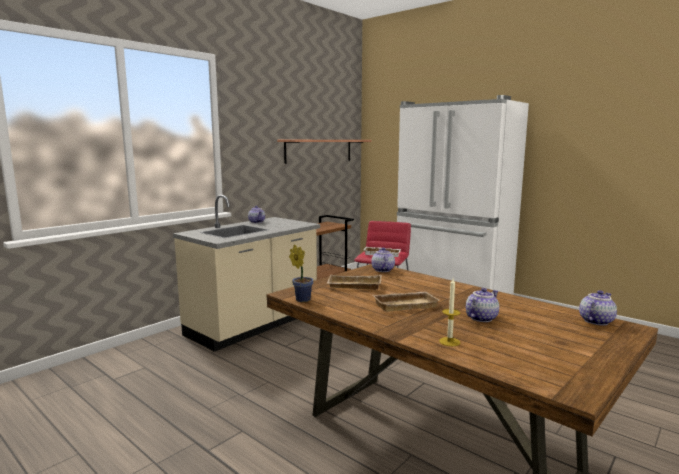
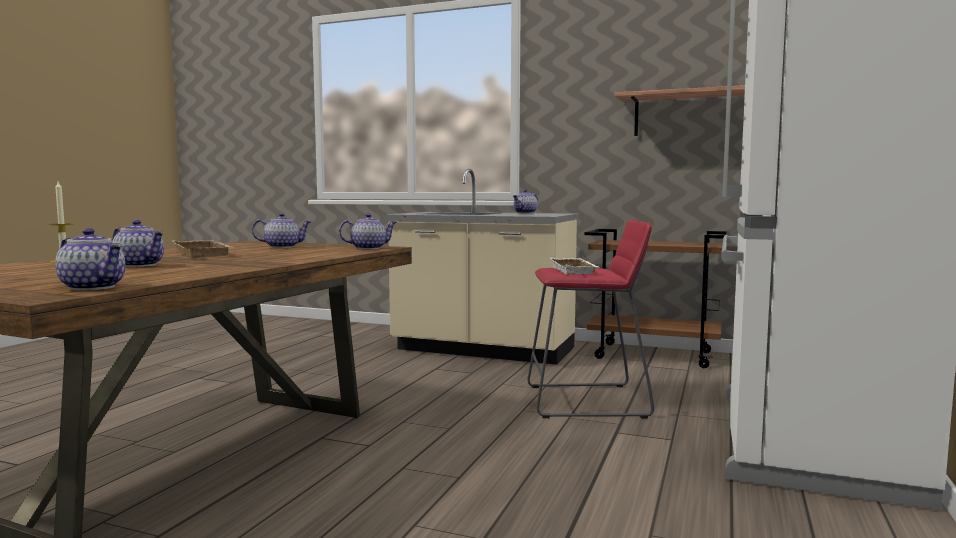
camera: 70 degrees right, 5 degrees down
(301, 299) = (229, 243): potted plant -> none
(353, 286) = (283, 247): beige tray -> teapot

